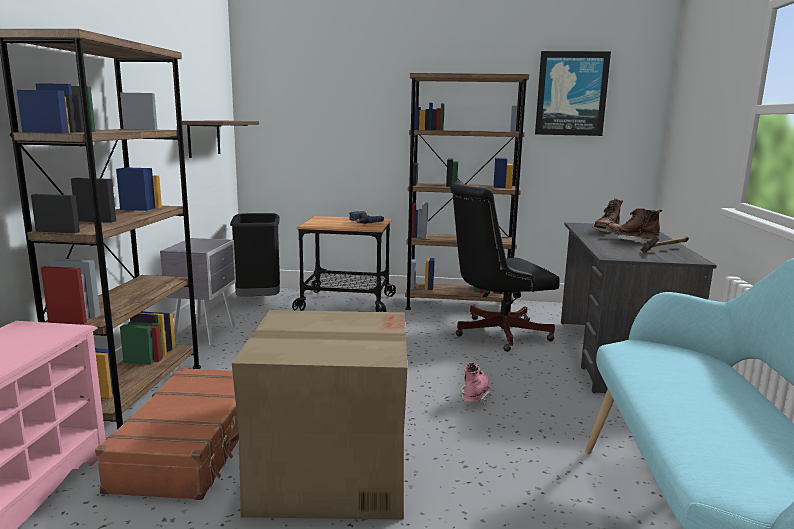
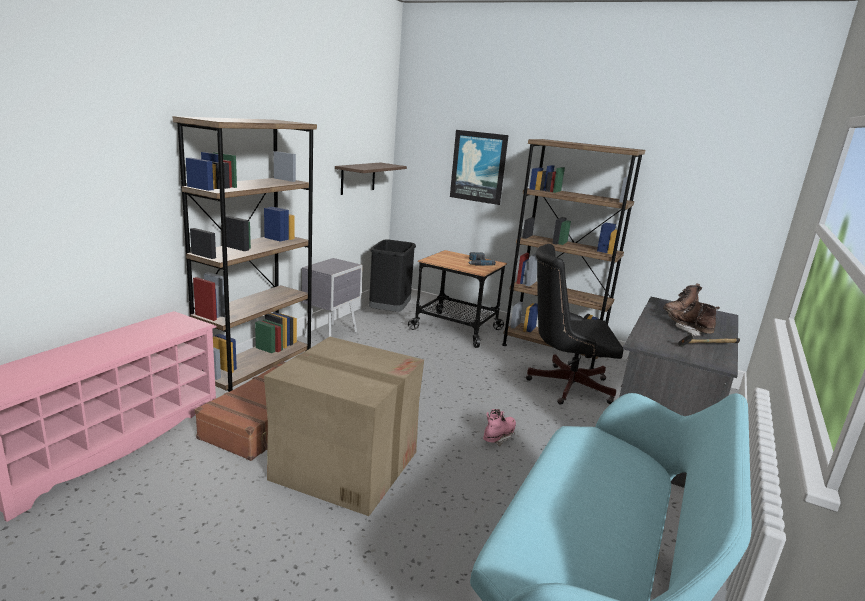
camera: 20 degrees right, 5 degrees up
(571, 94) = (693, 170): picture -> picture (478, 167)

